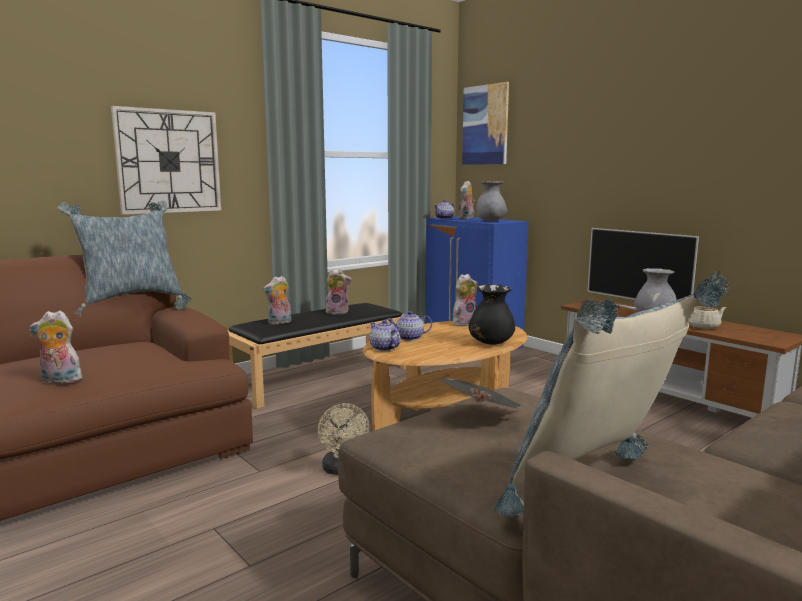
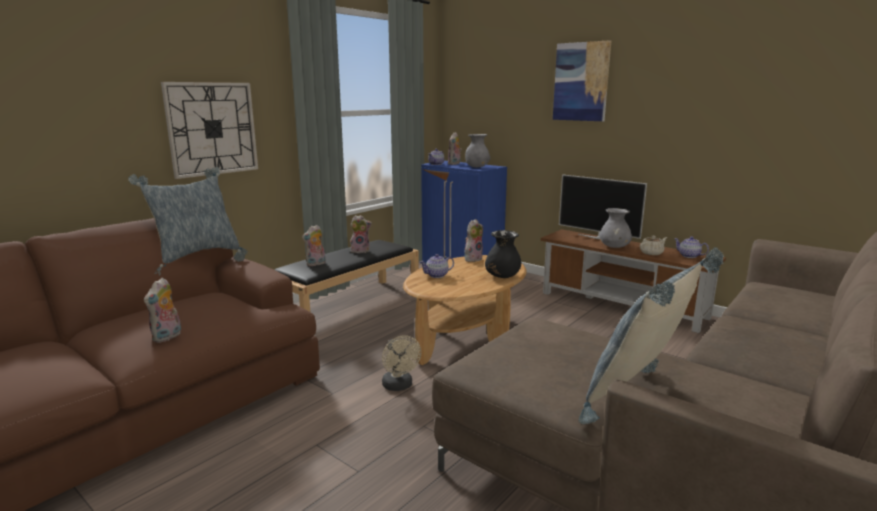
camera: 10 degrees left, 5 degrees up
(59, 381) = (167, 337): plush toy -> plush toy turned 60 degrees counterclockwise
(384, 348) = (421, 286): teapot -> teapot (689, 256)
(481, 417) = (531, 346): newspaper -> none
(485, 125) = (467, 84): picture -> picture (581, 82)

